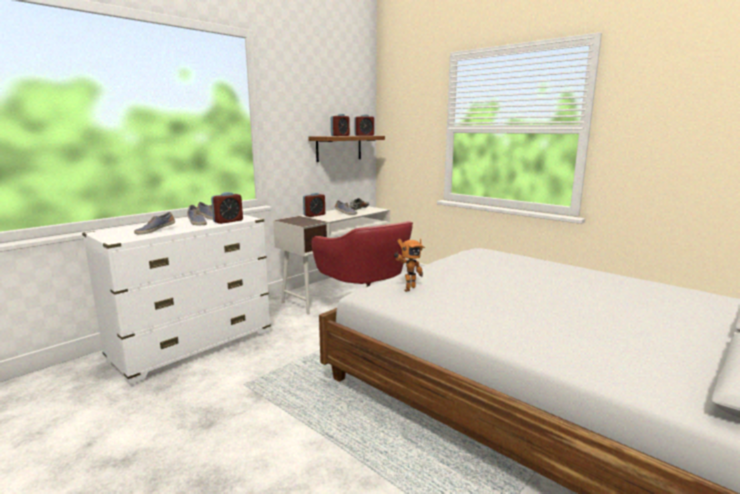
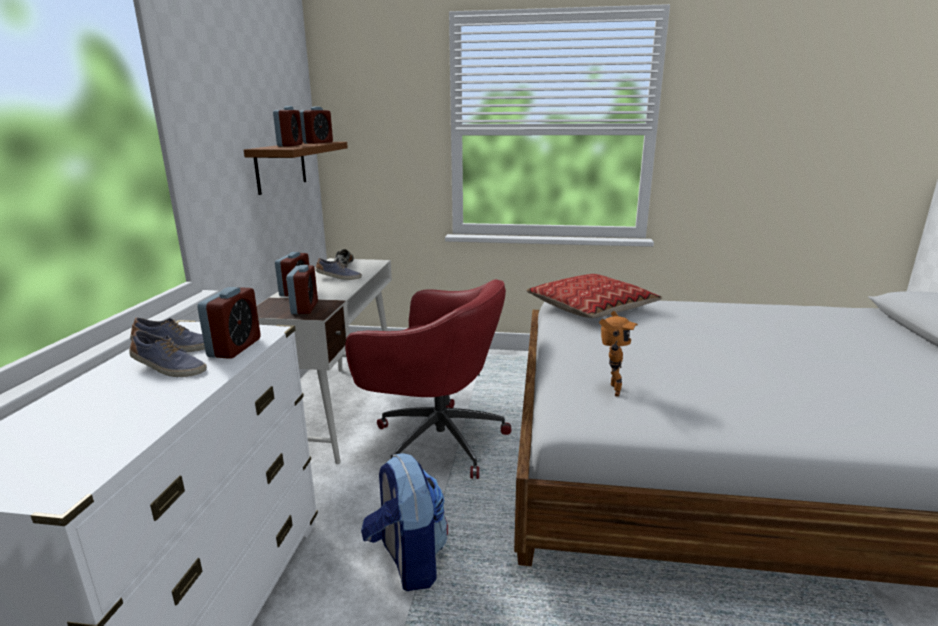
camera: 35 degrees left, 5 degrees up
(155, 231) = (111, 421): shoe -> none
(288, 358) = (407, 560): none -> backpack
(304, 221) = (304, 308): none -> alarm clock
(487, 255) = (591, 307): none -> pillow

